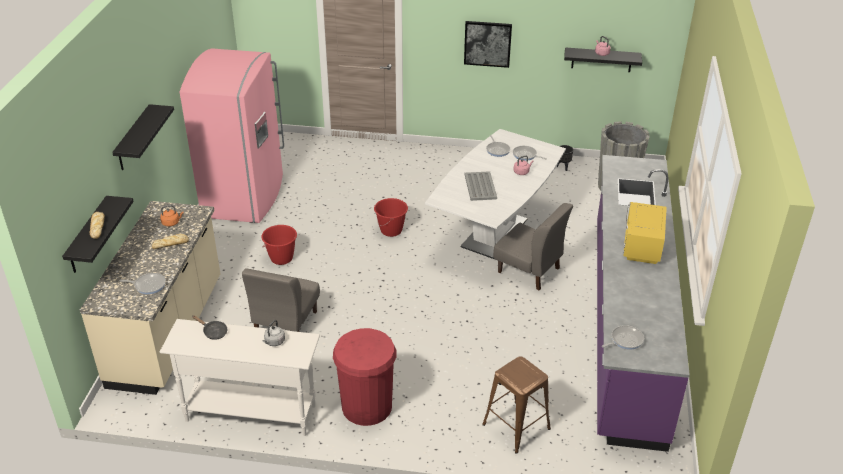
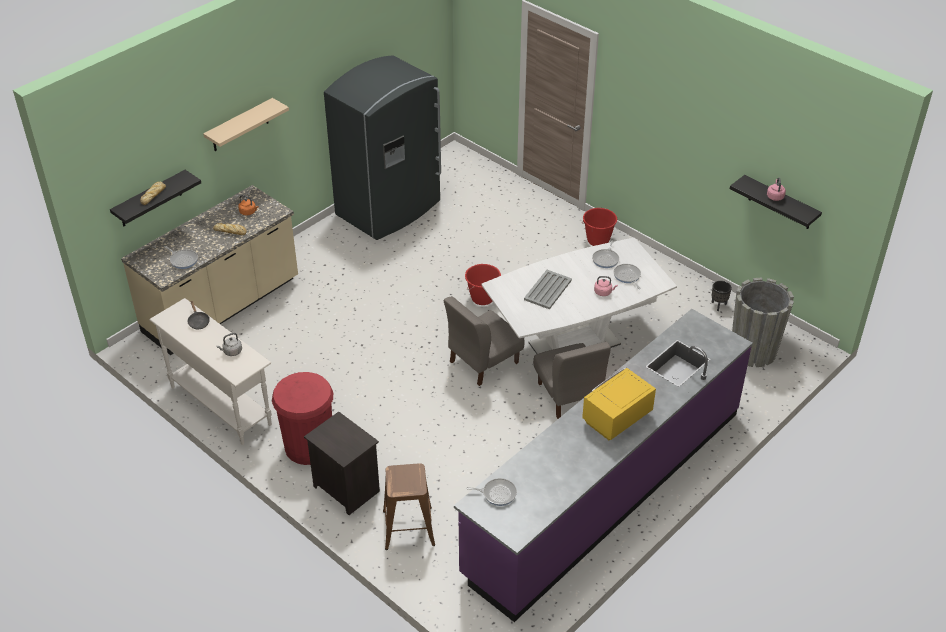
camera: 35 degrees right, 5 degrees up
(133, 138) = (240, 125): black shelf -> beige shelf
(245, 196) = (389, 209): pink fridge -> grey fridge
(281, 258) = (365, 282): red bucket -> red bucket (598, 240)
(285, 324) = (313, 343): grey chair -> grey chair (483, 362)
(433, 424) = (345, 489): none -> black nightstand
(487, 43) = (670, 140): picture -> none

